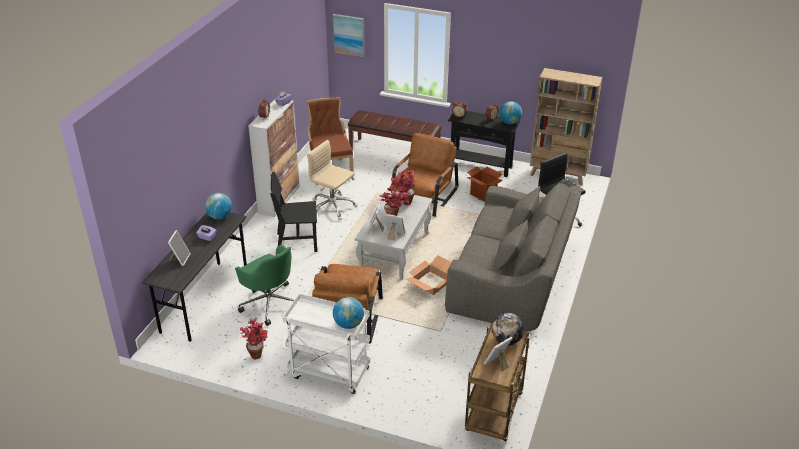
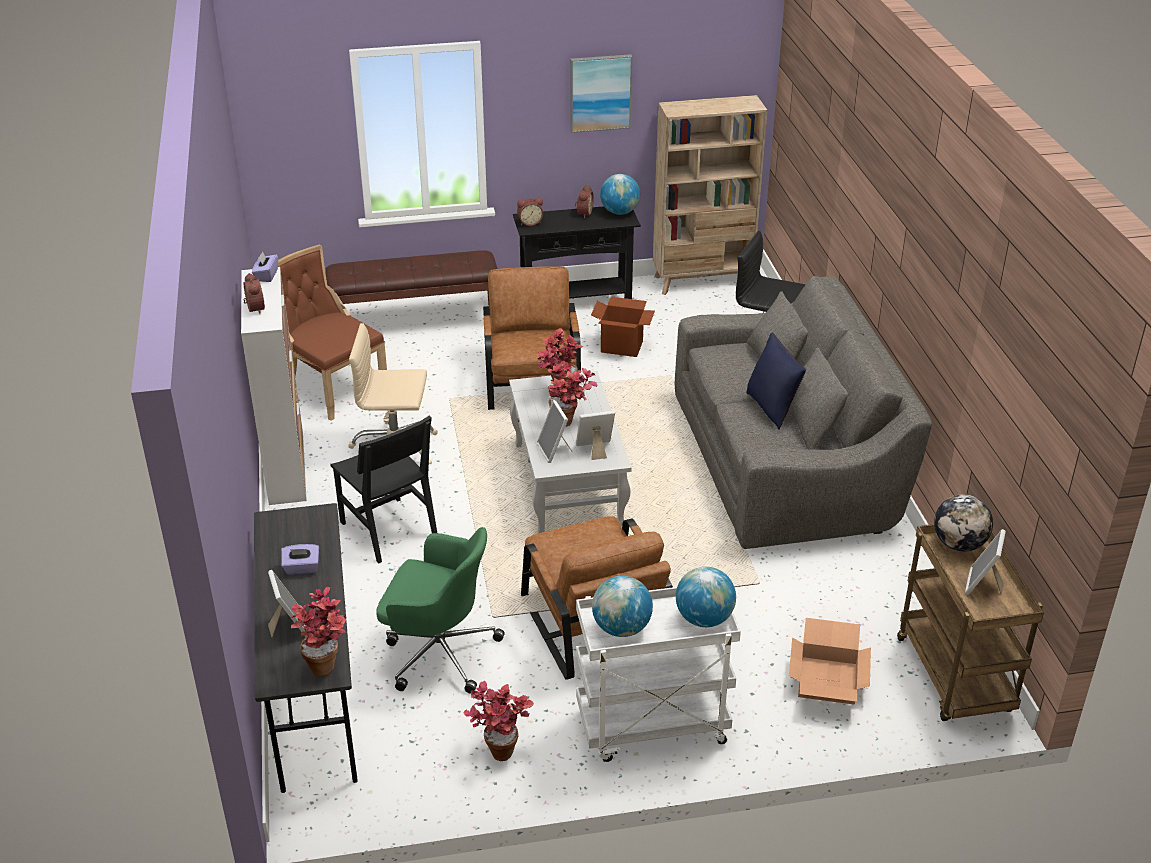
camera: 30 degrees left, 0 degrees up
(179, 279) = (326, 663): none -> potted plant
(220, 217) = (289, 523): globe -> globe (621, 628)
(296, 242) = (388, 529): black chair -> black chair turned 90 degrees counterclockwise
(349, 35) = (282, 127): picture -> picture (600, 93)
(431, 283) = (673, 513): cardboard box -> cardboard box (826, 679)
(495, 245) = (772, 408): none -> blue pillow

